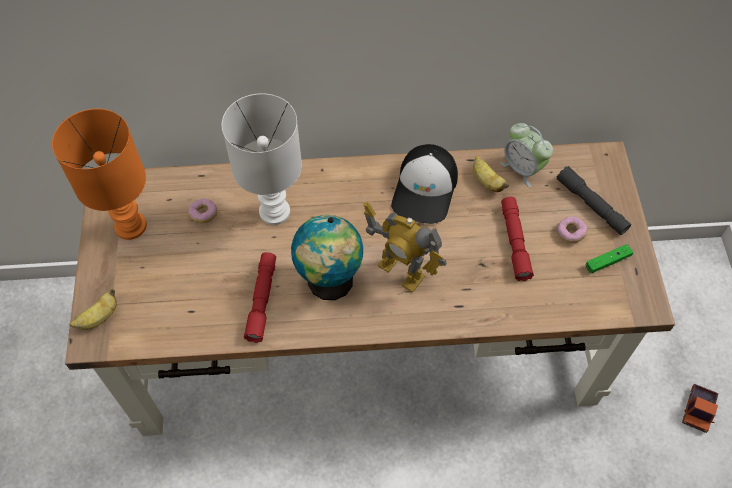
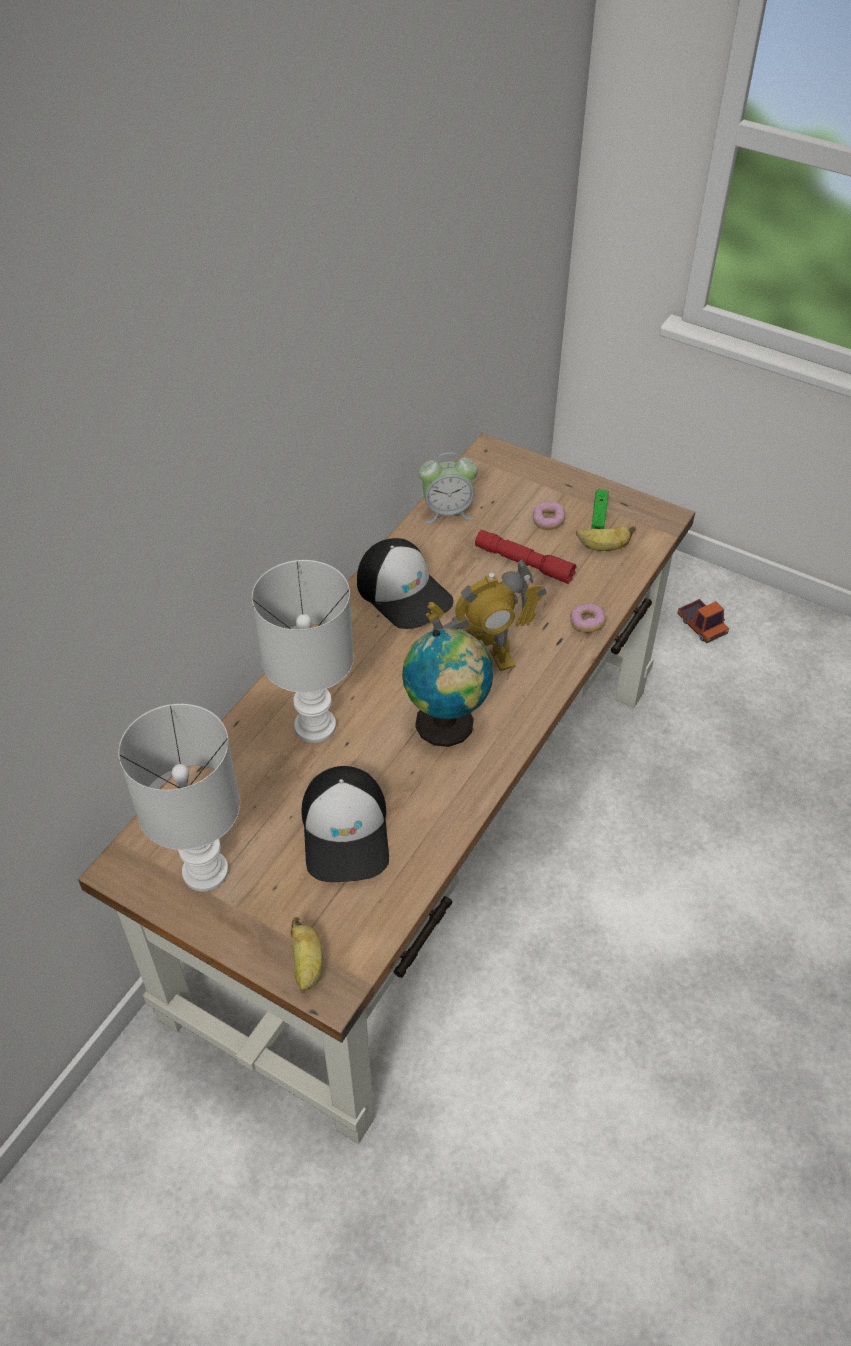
camera: 55 degrees left, 10 degrees down
(132, 226) = (206, 870): orange table lamp -> white table lamp
(204, 214) = (257, 792): donut -> donut (587, 624)
(206, 279) = (346, 832): none -> cap
(262, 300) = (418, 794): red flashlight -> none
(486, 181) = (438, 544): banana -> banana (603, 547)
(591, 205) = (531, 491): grey flashlight -> none

